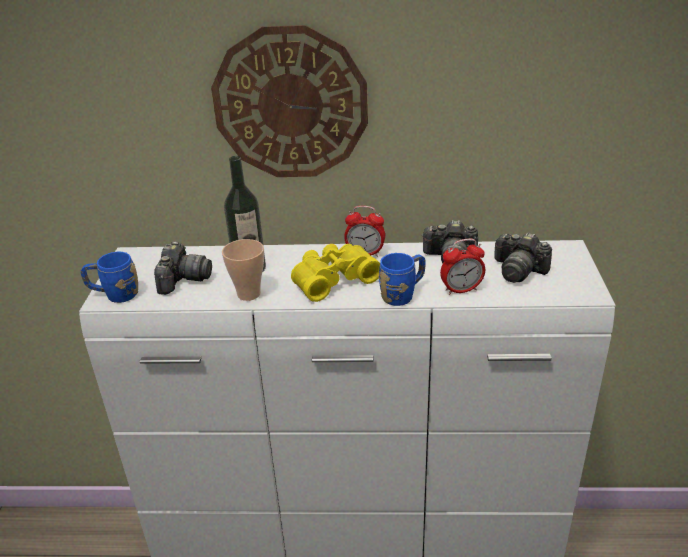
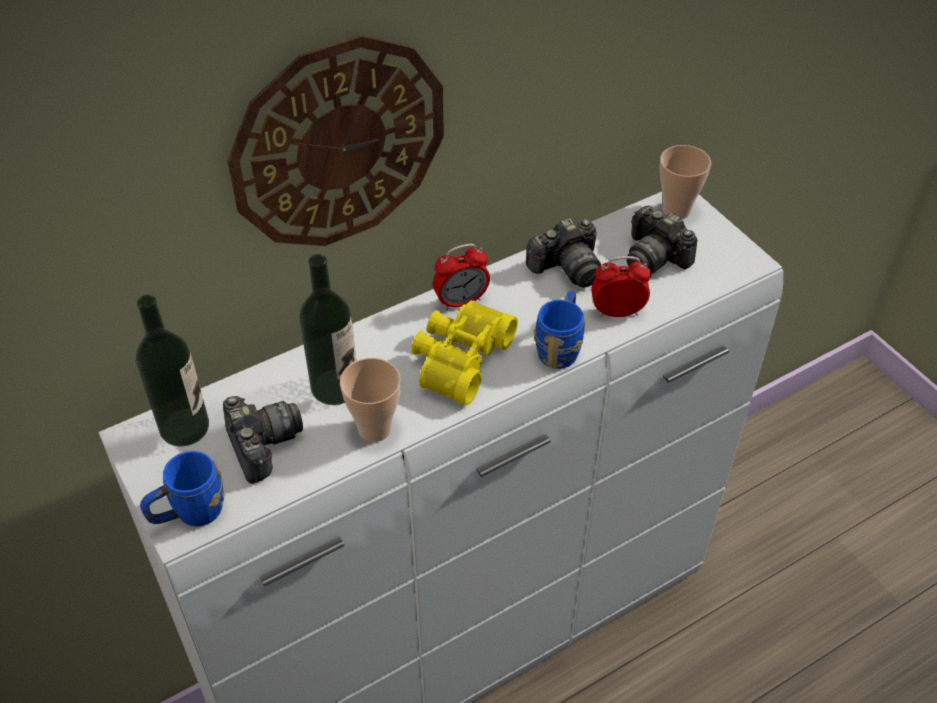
camera: 35 degrees left, 15 degrees up
(156, 259) = (184, 427): none -> bottle
(461, 290) = (617, 312): alarm clock -> alarm clock turned 135 degrees counterclockwise
(518, 270) = (654, 257): camera -> camera turned 45 degrees clockwise
(561, 252) = (676, 210): none -> cup

